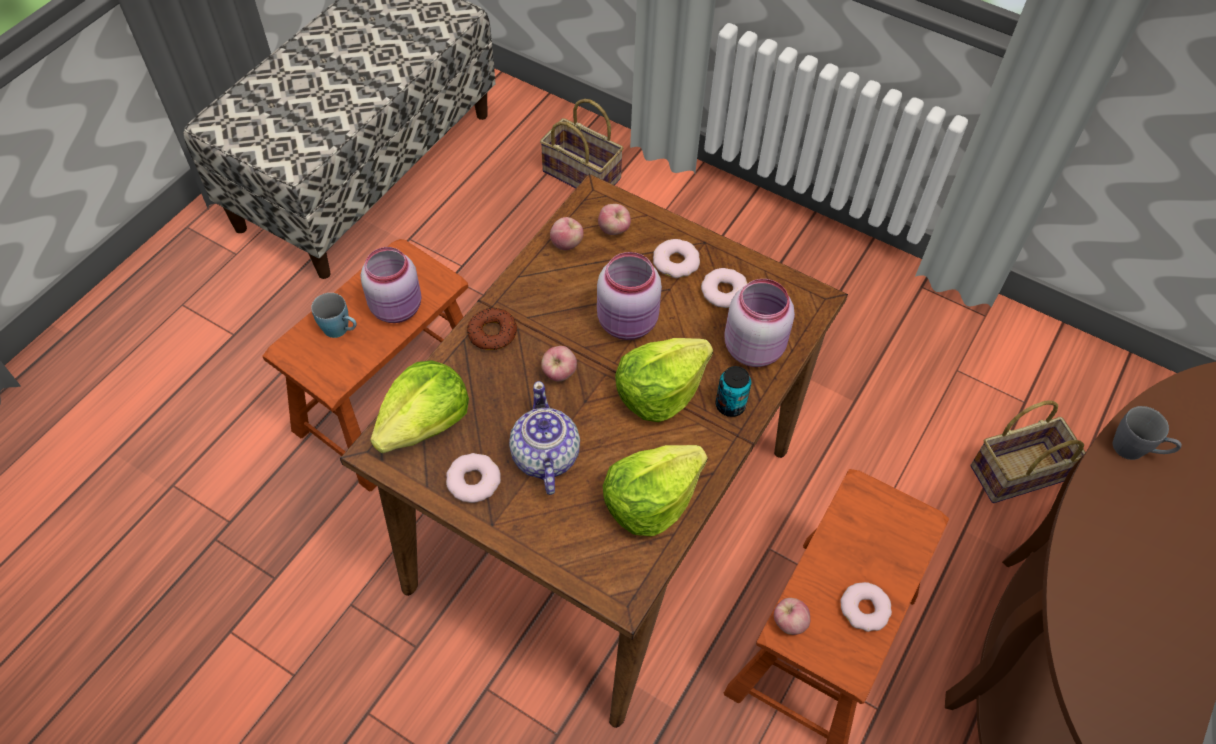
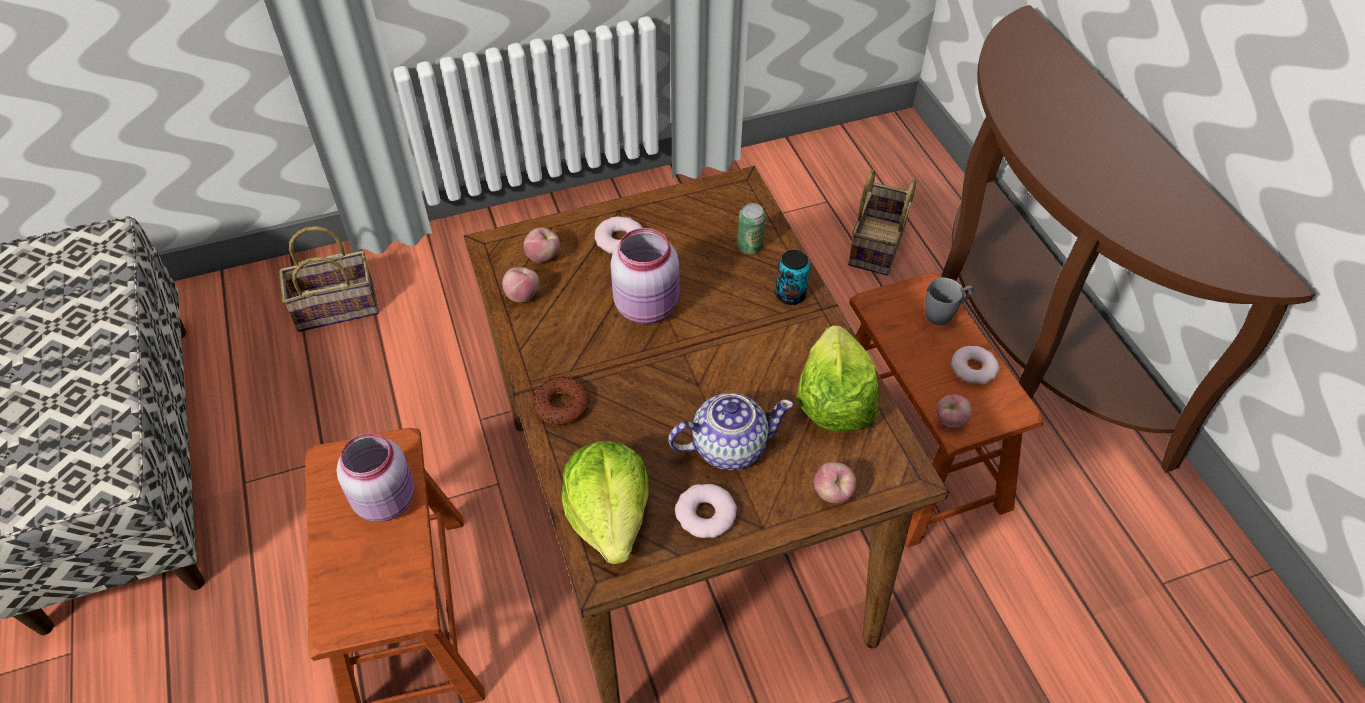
camera: 50 degrees left, 5 degrees down
(341, 330) = (360, 564): blue mug -> none
(544, 457) = (728, 447): teapot -> teapot turned 135 degrees clockwise
(559, 373) = (652, 384): apple -> apple (832, 494)
(659, 391) = (735, 329): lettuce -> none
(724, 291) = (679, 230): donut -> none
(754, 347) = (750, 246): pink jar -> can
(1136, 450) = (1022, 115): grey mug -> grey mug (944, 313)

